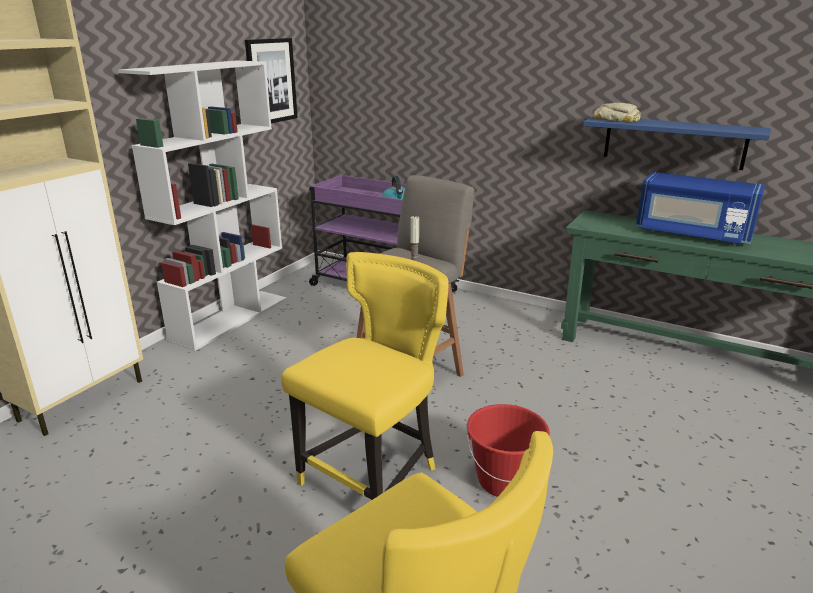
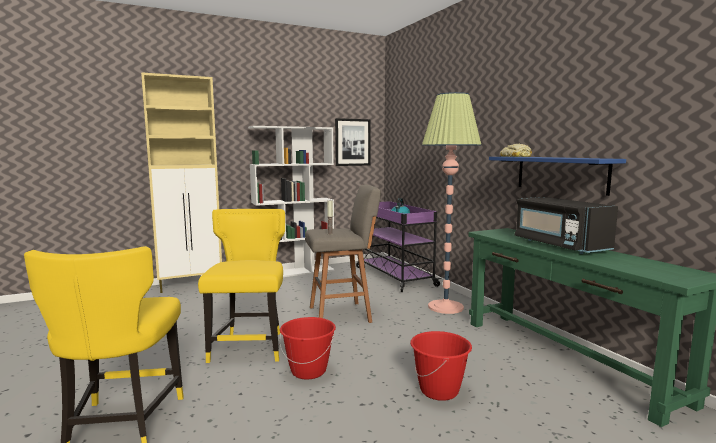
camera: 35 degrees right, 15 degrees down
(373, 477) = (250, 346): yellow chair -> yellow chair turned 75 degrees counterclockwise
(506, 322) = (445, 307): none -> floor lamp
(656, 444) = (439, 390): none -> red bucket
(692, 234) = (559, 245): blue microwave -> black microwave

